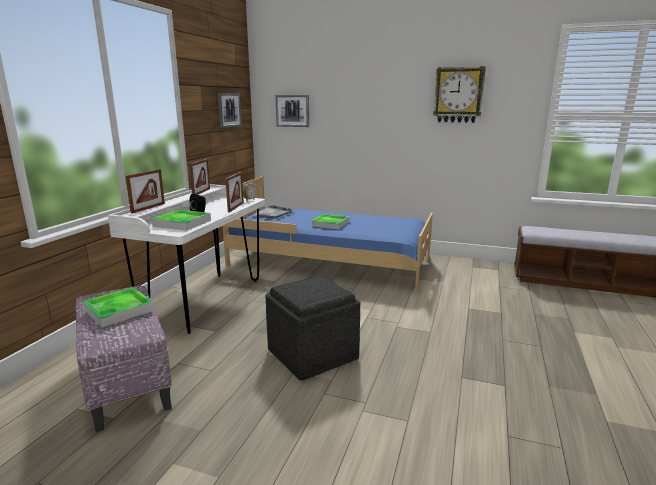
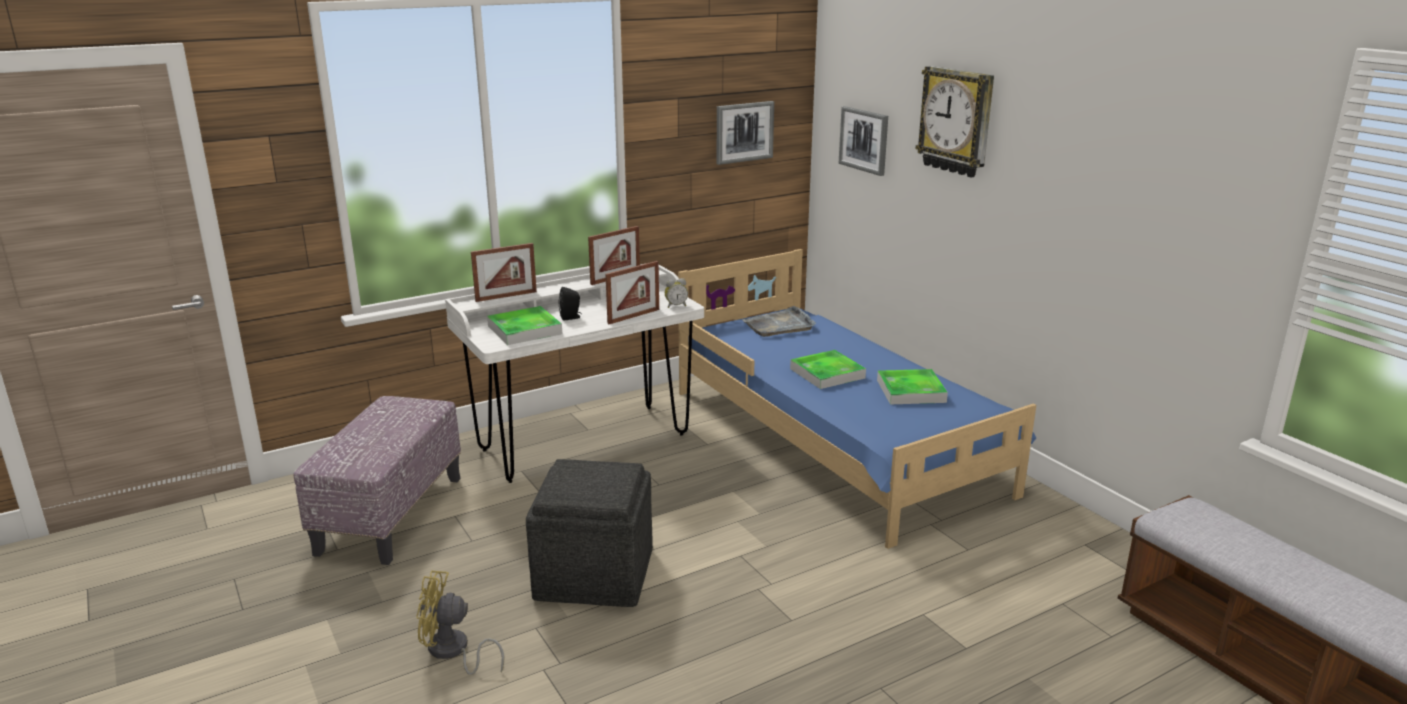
camera: 40 degrees right, 5 degrees up
(119, 310) = (382, 429): tray -> tray (911, 391)
(296, 431) = (452, 652): none -> yellow fan
(458, 95) = (1127, 170): wall clock -> wall clock (956, 121)

